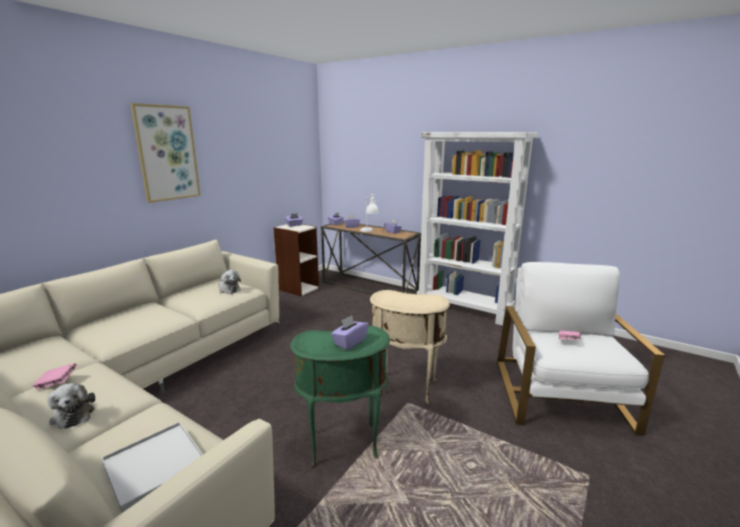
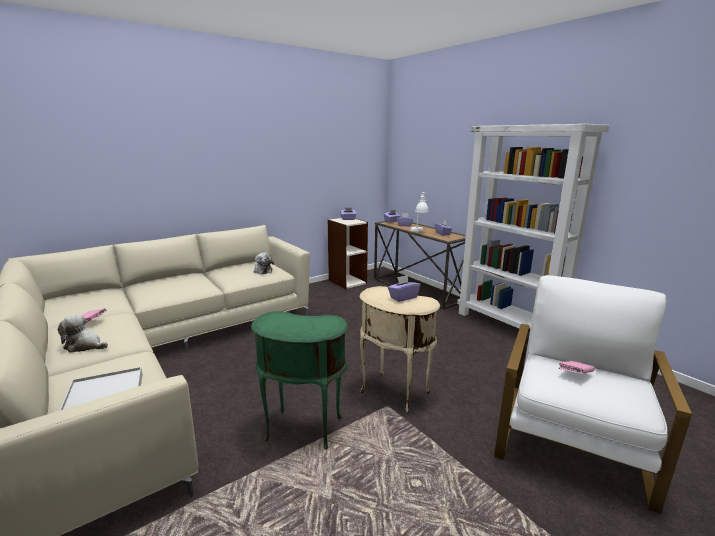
camera: 20 degrees right, 0 degrees up
(73, 414) = (85, 346): plush toy -> plush toy turned 120 degrees clockwise
(167, 153) = (228, 144): picture -> none
(349, 342) = (304, 327): purple tissue box -> purple tissue box (403, 297)

